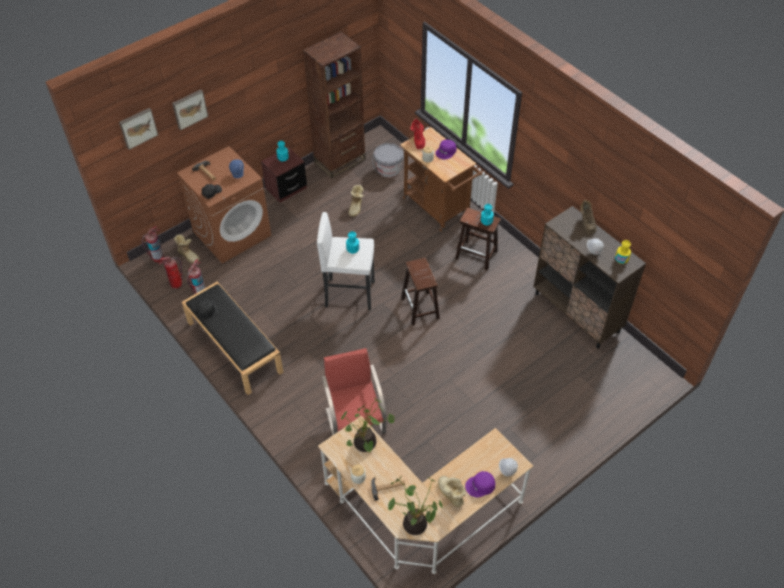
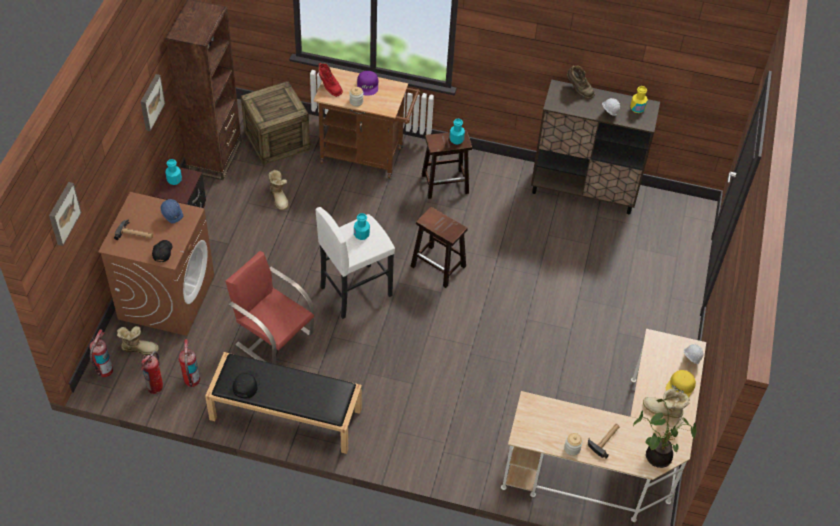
camera: 40 degrees left, 0 degrees up
(189, 108) = (96, 164): picture -> picture (150, 102)
(355, 420) = (475, 411): red chair -> red chair (273, 338)
(366, 444) = (551, 414): potted plant -> none
(388, 169) = (277, 140): grey bucket -> crate
(480, 486) = (680, 387): purple cap -> yellow cap

